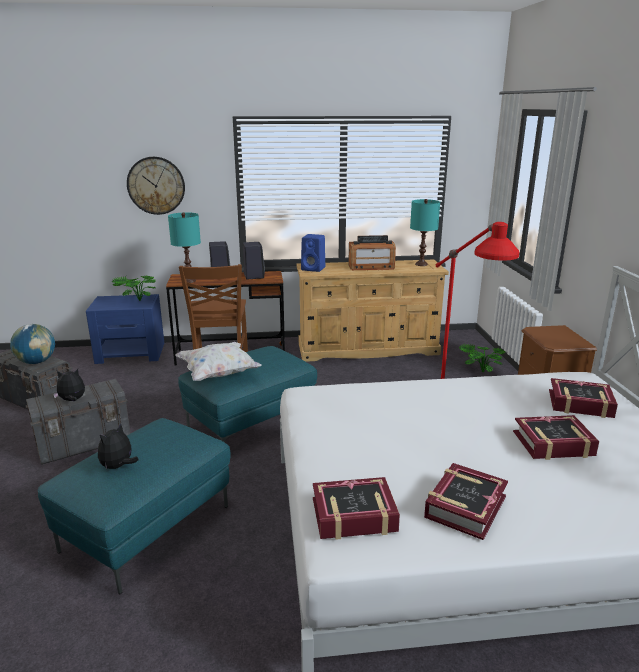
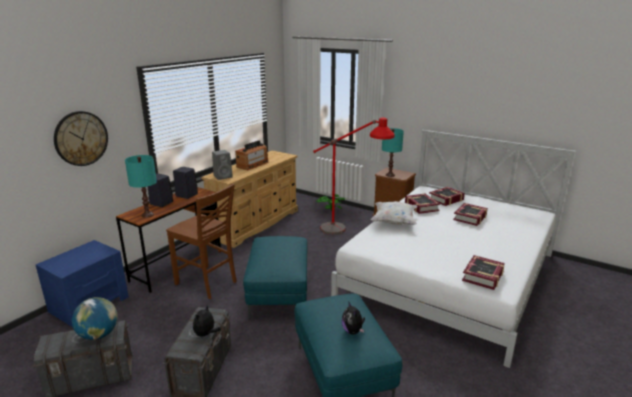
camera: 50 degrees left, 0 degrees up
(136, 301) = (90, 252): potted plant -> none
(218, 374) = (277, 264): white pillow -> white pillow (394, 222)
(314, 269) = (223, 176): blue speaker -> grey speaker
(421, 264) = (274, 155): turquoise table lamp -> turquoise table lamp (390, 175)
(464, 506) = (497, 252): book -> book (421, 207)

